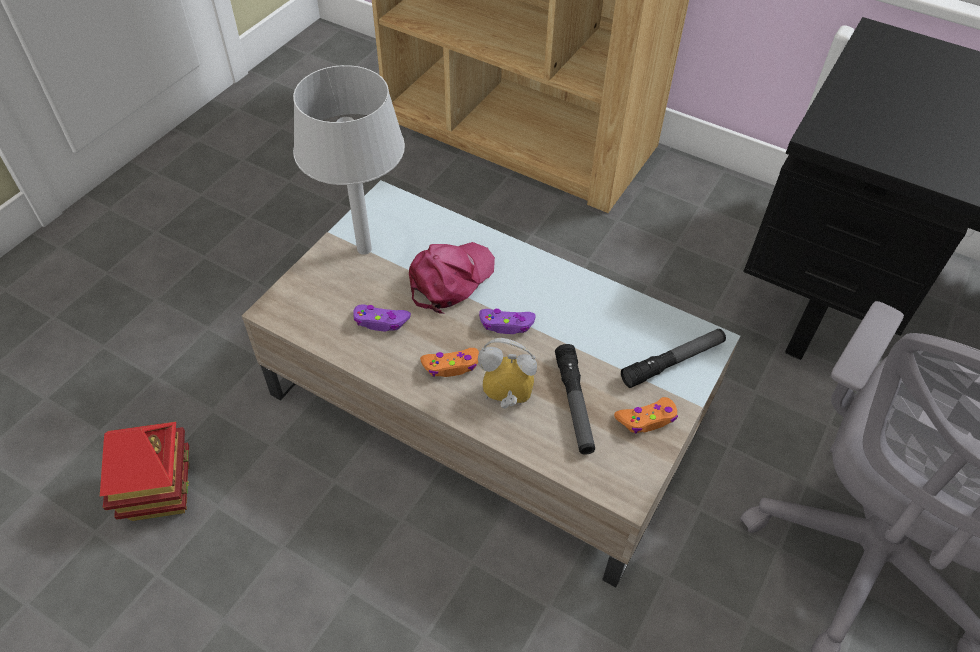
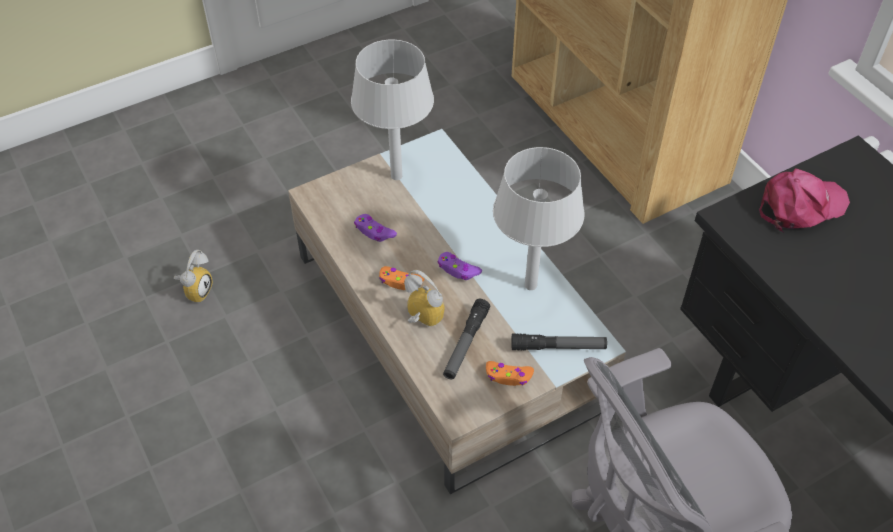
camera: 30 degrees right, 0 degrees up
(160, 491) = (196, 290): toy house -> alarm clock
(450, 279) = (441, 221): pink cap -> pink cap (800, 206)
(594, 307) = (530, 284): none -> grey table lamp

